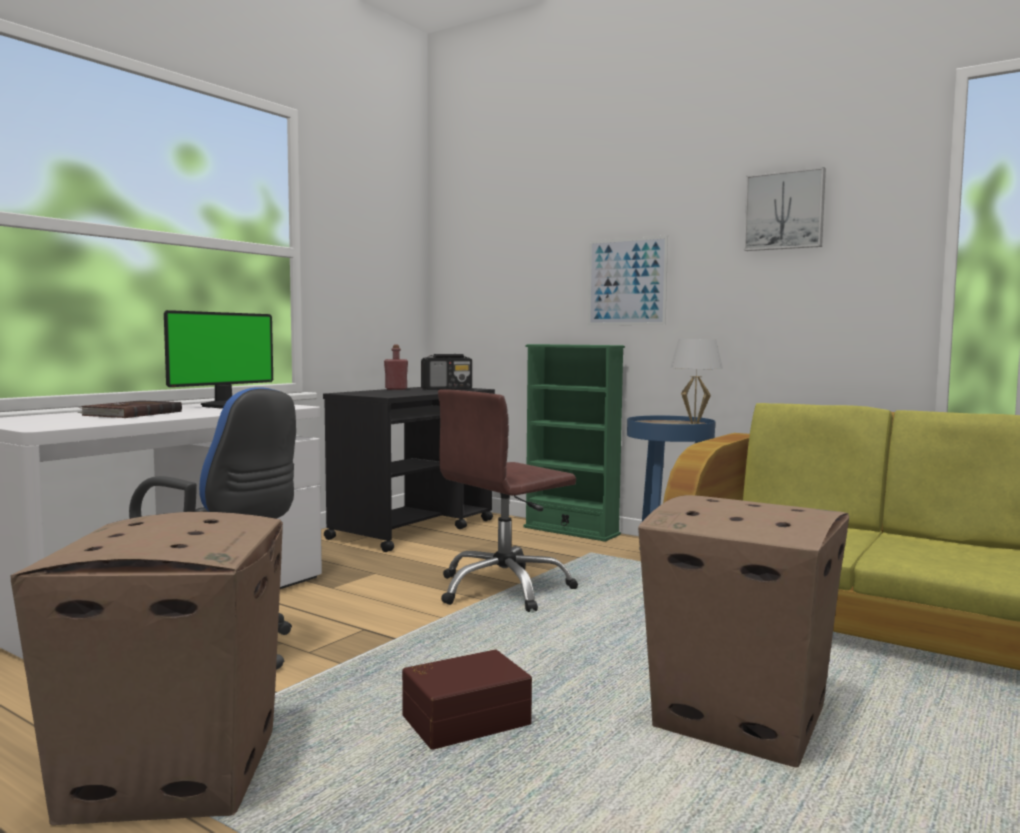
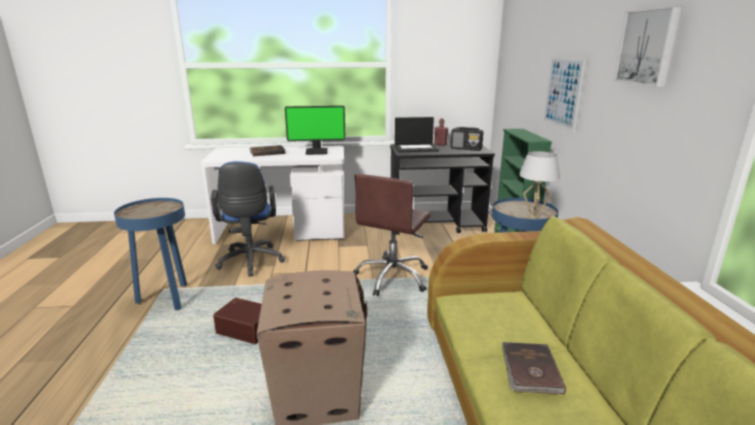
camera: 50 degrees right, 15 degrees up
(175, 772) = (167, 299): cardboard box -> blue side table
(382, 392) = (416, 148): none -> laptop
(504, 589) = (393, 277): brown office chair -> brown office chair turned 75 degrees counterclockwise
(911, 548) = (530, 370): none -> brown book

